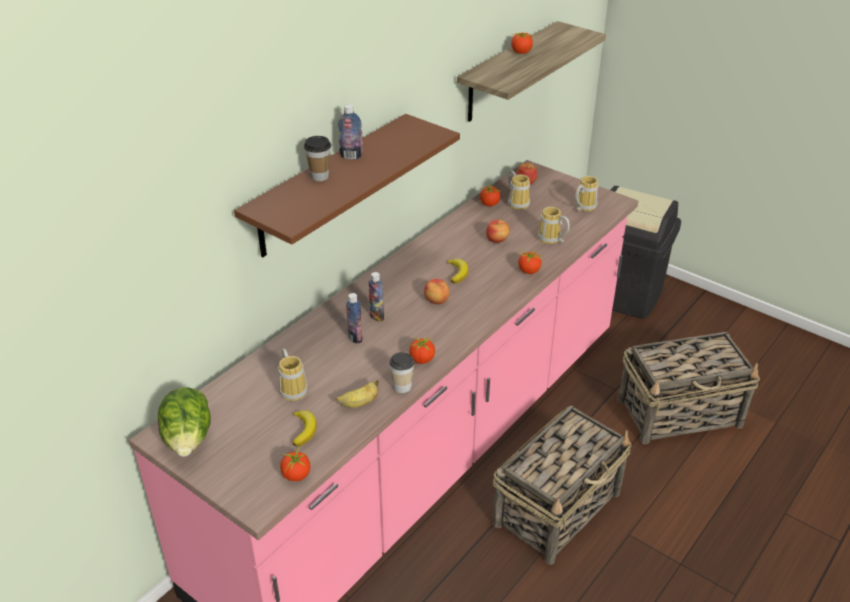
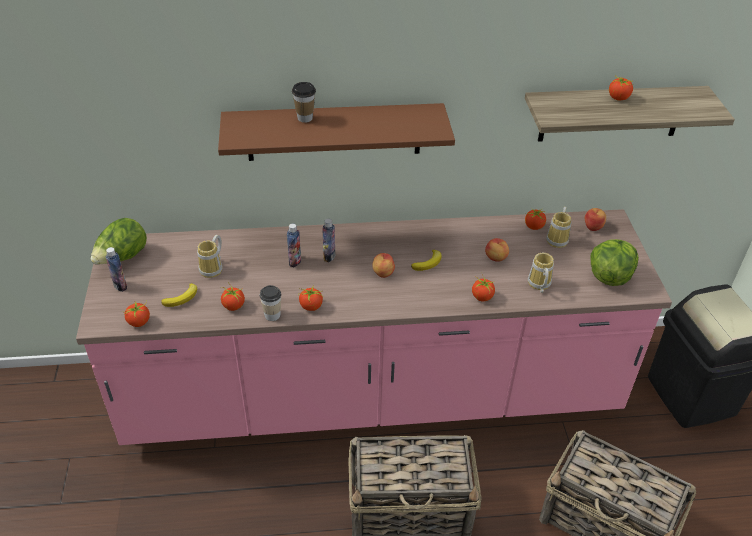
camera: 45 degrees right, 5 degrees up
(351, 156) = (349, 115): bottle -> bottle (120, 286)
(359, 403) = (233, 306): banana -> tomato
(583, 207) = (609, 276): mug -> lettuce

